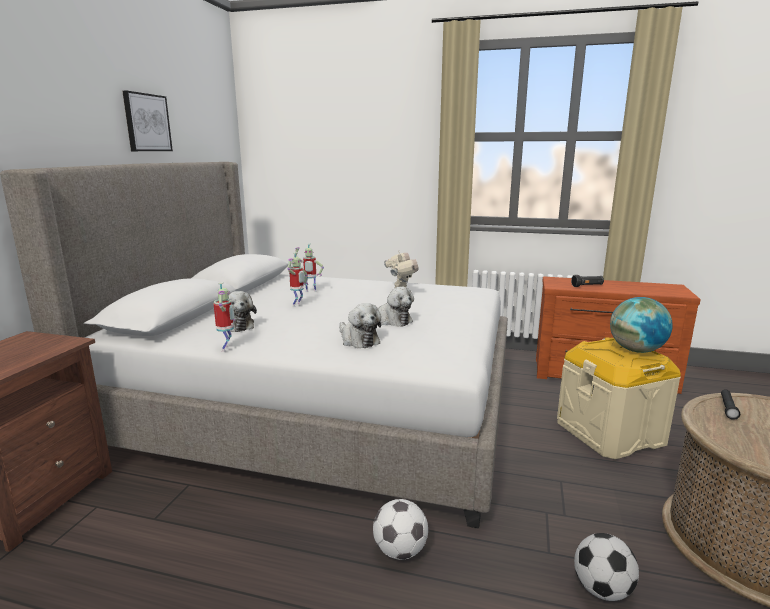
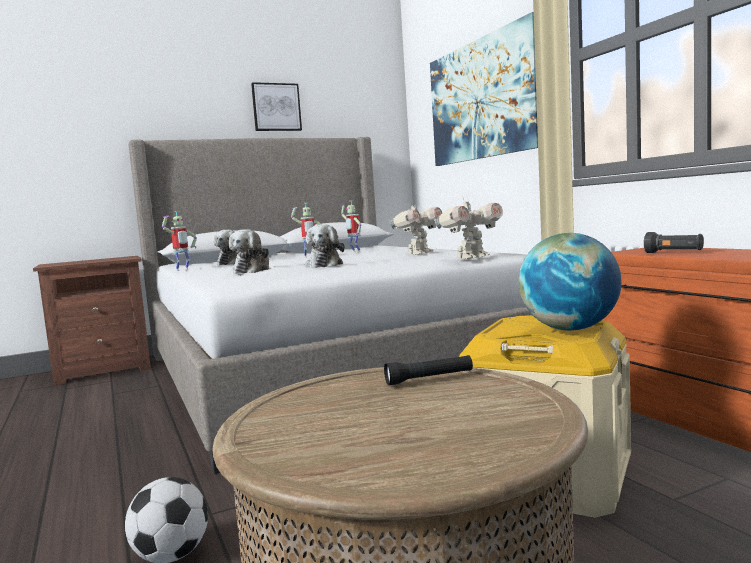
camera: 50 degrees right, 10 degrees down
(358, 145) = (481, 100): none -> picture
(400, 551) = (147, 459): football -> none
(481, 299) = (471, 258): none -> toy robot

